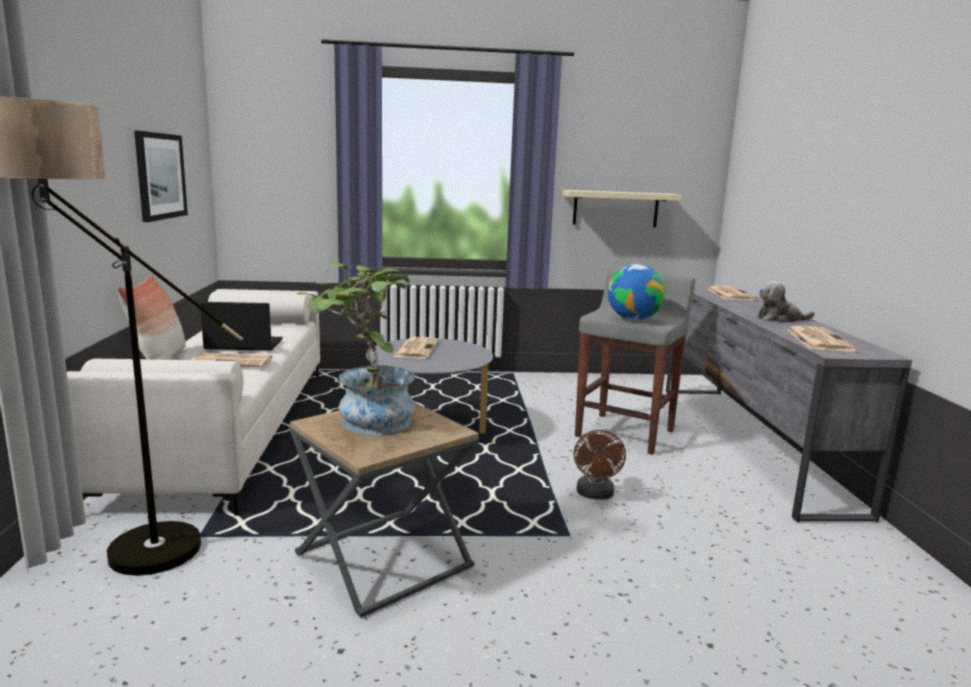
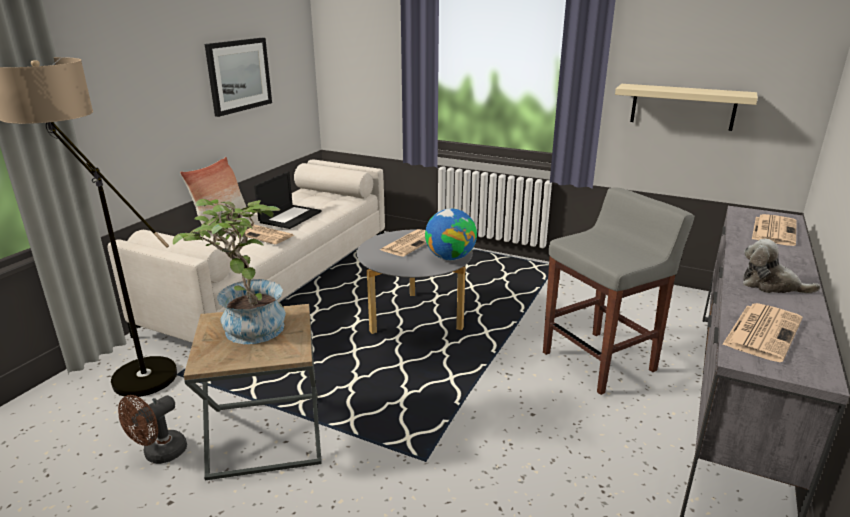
camera: 30 degrees right, 10 degrees up
(243, 344) = (290, 217): laptop -> laptop turned 90 degrees clockwise
(595, 495) = (494, 425): brown fan -> brown fan (159, 454)
(633, 319) = (599, 253): globe -> globe (450, 257)

